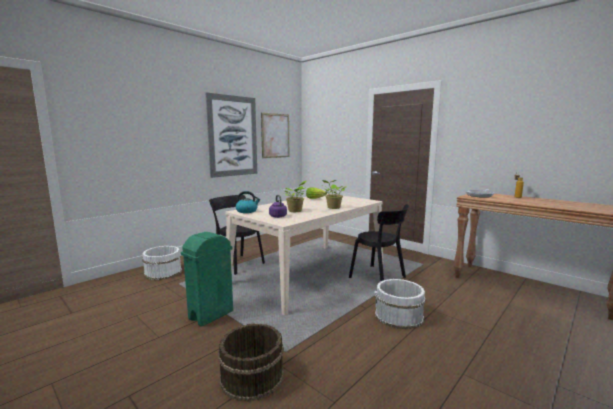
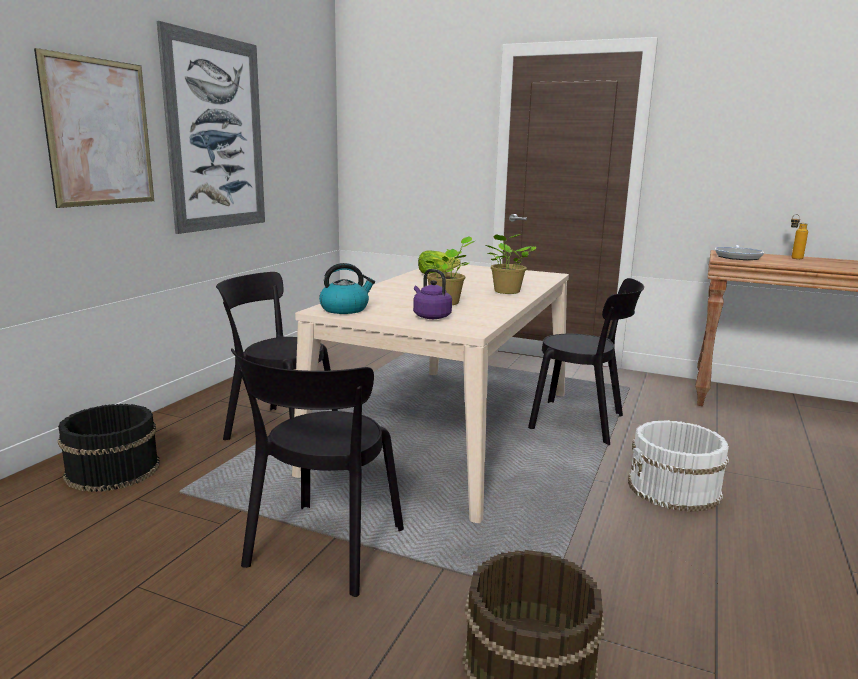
camera: 20 degrees left, 5 degrees up
(162, 272) = (112, 470): white bucket -> black bucket
(210, 315) = (322, 551): green trash can -> black chair
(275, 135) = (294, 136): picture -> picture (100, 133)

